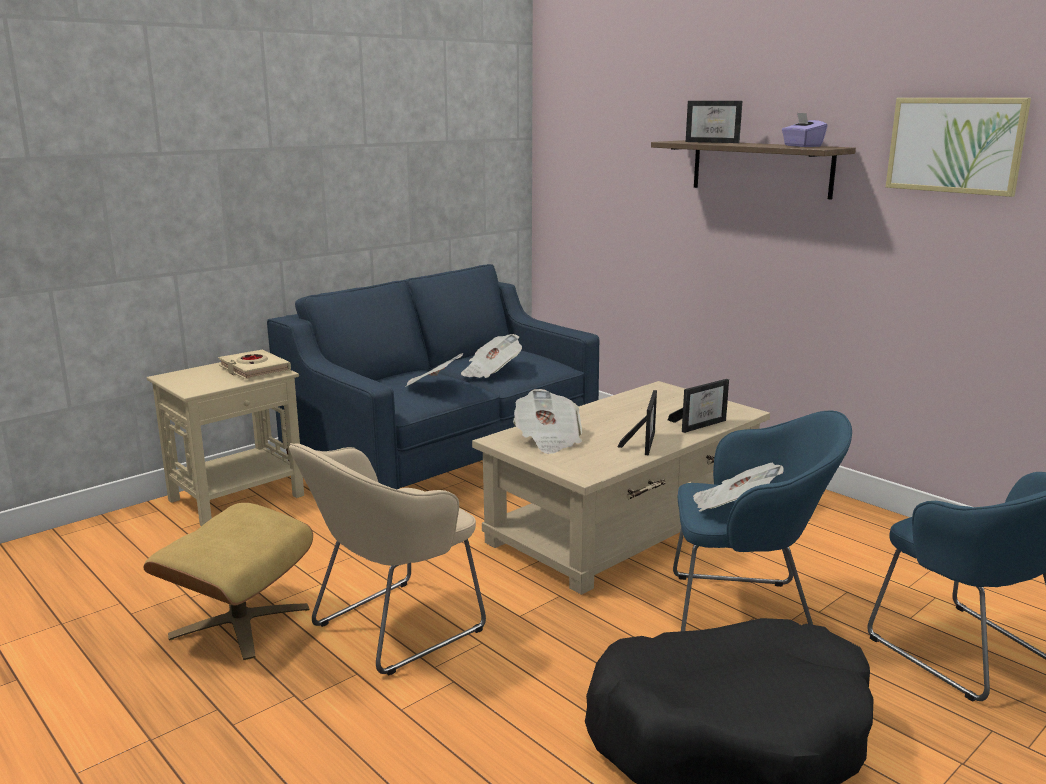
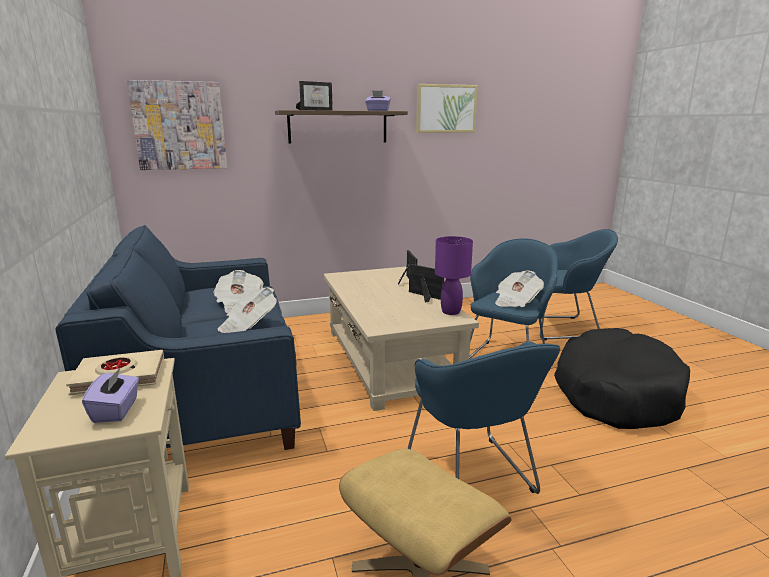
camera: 65 degrees left, 0 degrees up
(205, 382) = (116, 410): none -> purple tissue box
(391, 629) = (474, 478): beige armchair -> blue armchair
(548, 440) = (393, 316): newspaper -> none
(588, 155) = (179, 126): none -> picture
(603, 467) = (451, 312): none -> purple table lamp

